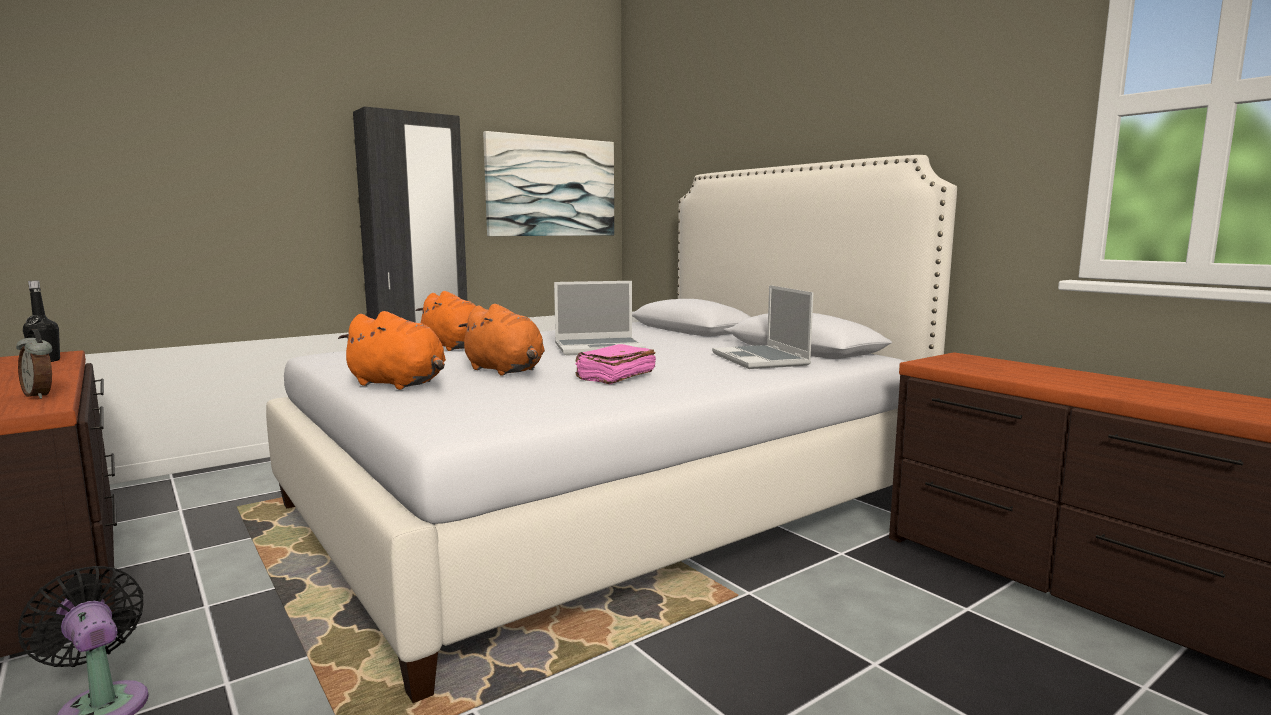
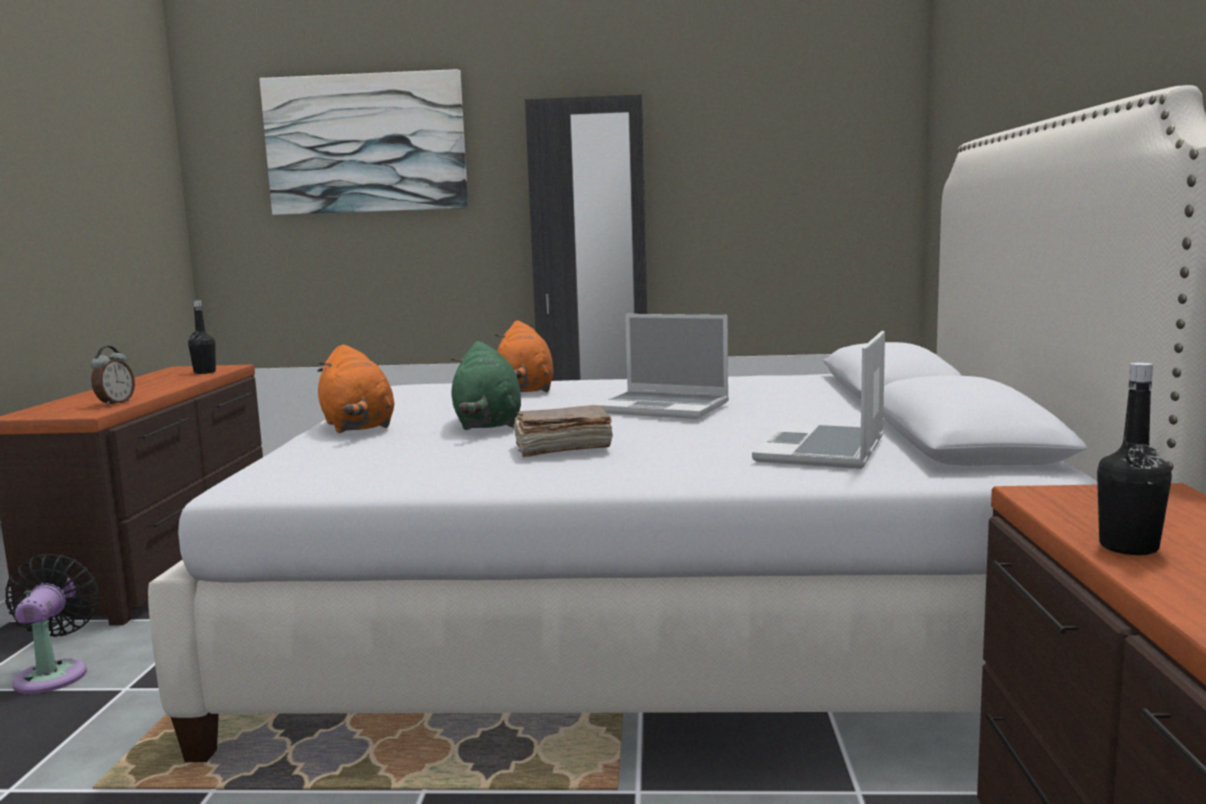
camera: 40 degrees right, 0 degrees up
(41, 395) = (115, 403): alarm clock -> alarm clock turned 150 degrees counterclockwise
(506, 371) = (487, 425): orange plush toy -> green plush toy
(551, 187) = (800, 174): picture -> picture (366, 144)
(615, 377) = (561, 448): pink book -> brown book
(1016, 376) = (1128, 547): none -> black bottle

